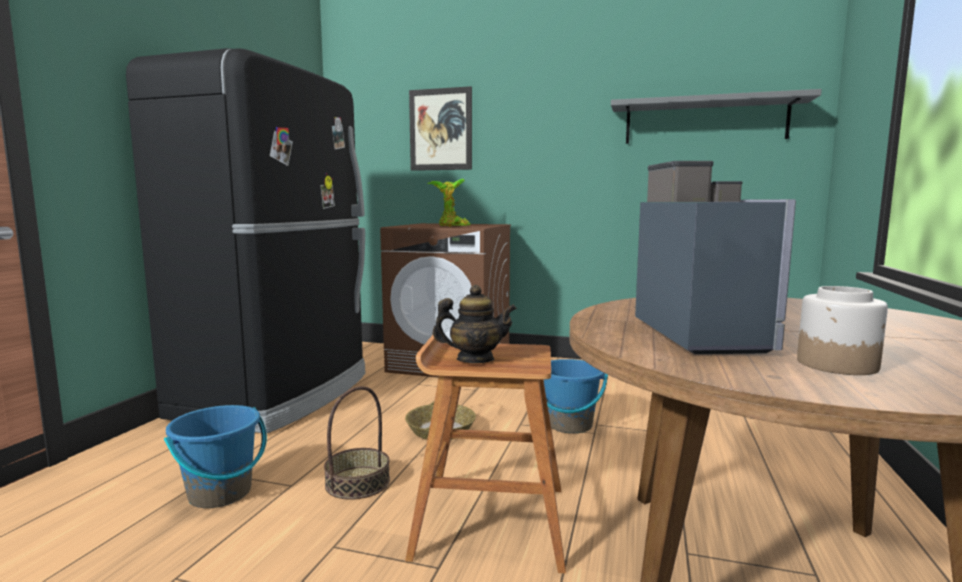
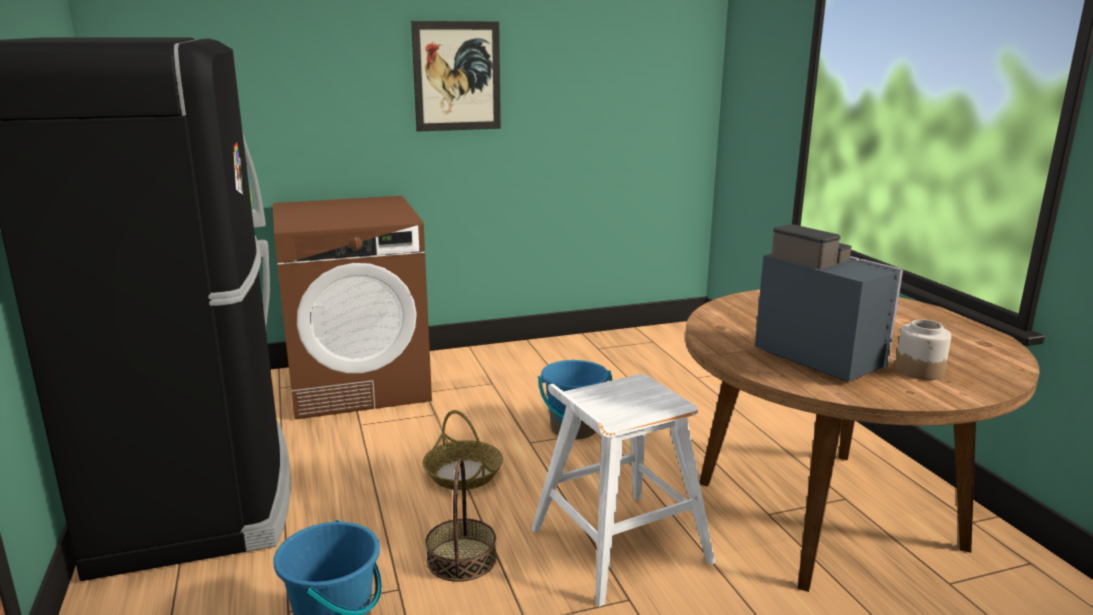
camera: 35 degrees left, 10 degrees up
(440, 129) = (290, 70): picture -> picture (457, 76)
(451, 226) = (358, 216): potted plant -> none
(475, 359) = (622, 409): teapot -> none
(489, 520) = (618, 546): brown stool -> white stool
(705, 121) = (612, 69): grey shelf -> none

